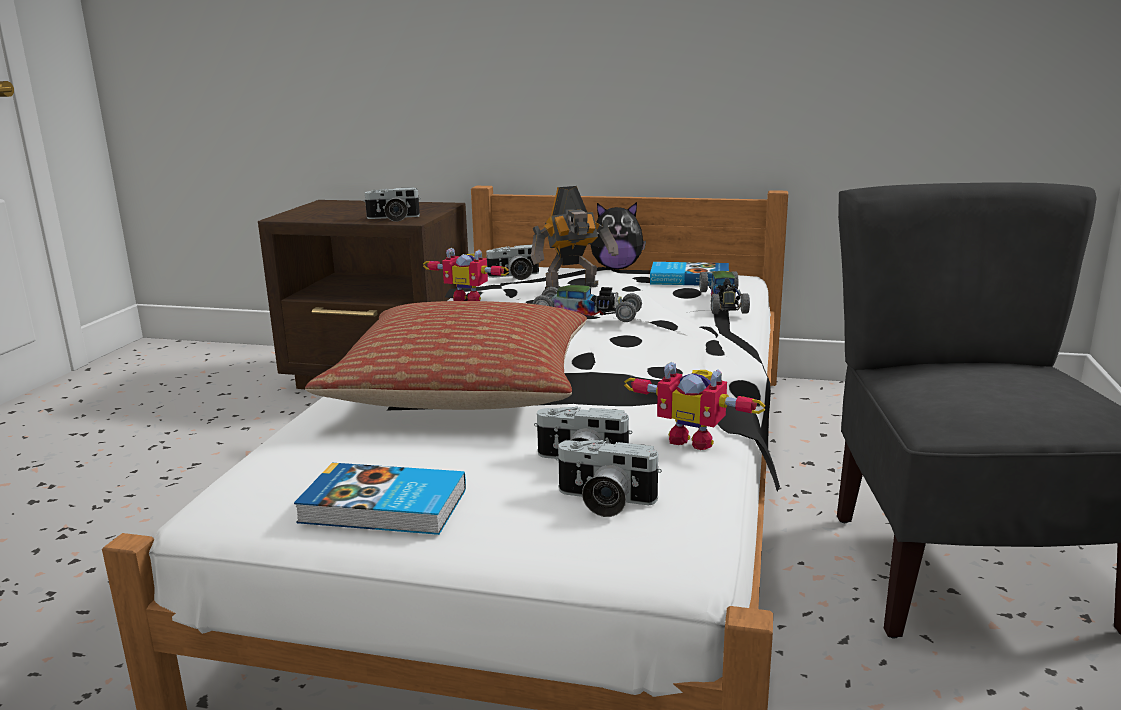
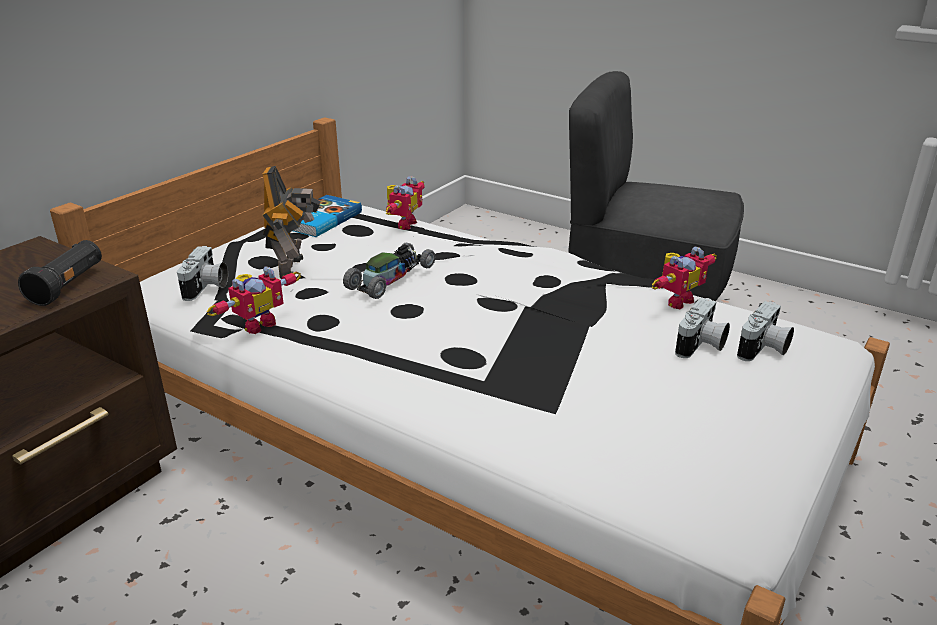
camera: 70 degrees left, 10 degrees up
(384, 507) = (757, 436): book -> none
(393, 218) = (68, 285): camera -> black flashlight
(464, 389) = (529, 368): pillow -> none
(616, 268) = (239, 238): plush toy -> none
(723, 302) = (402, 224): toy car -> toy robot

